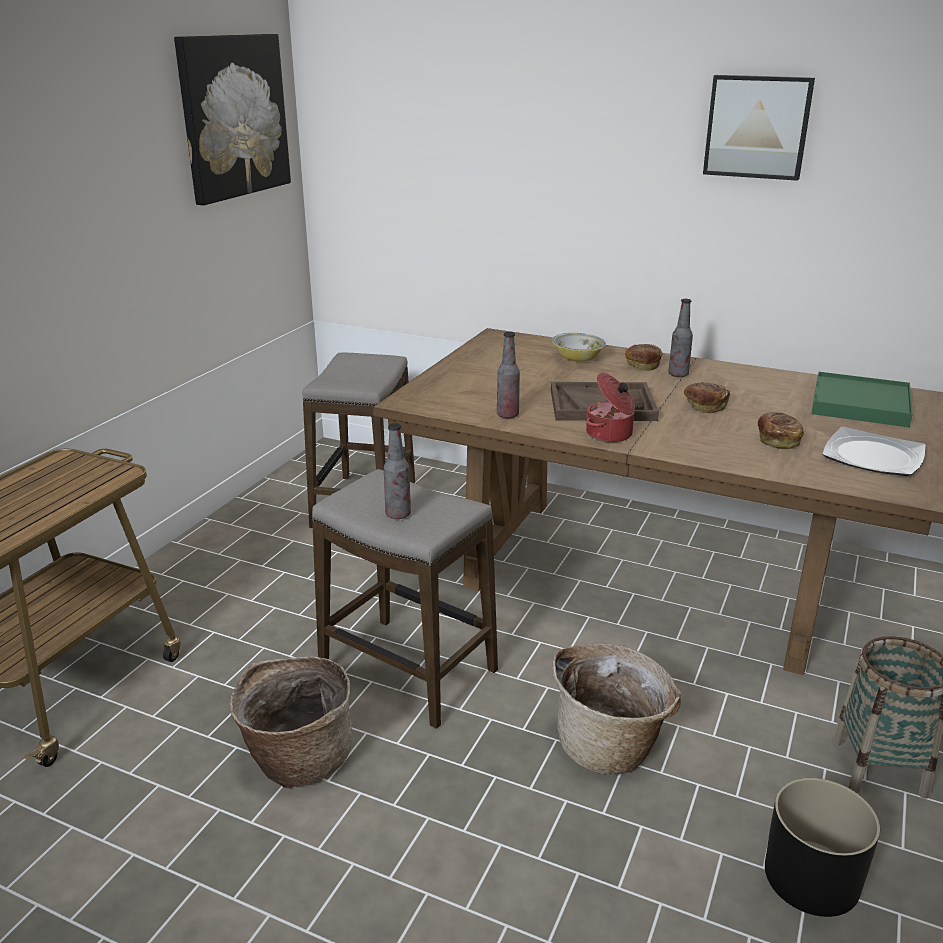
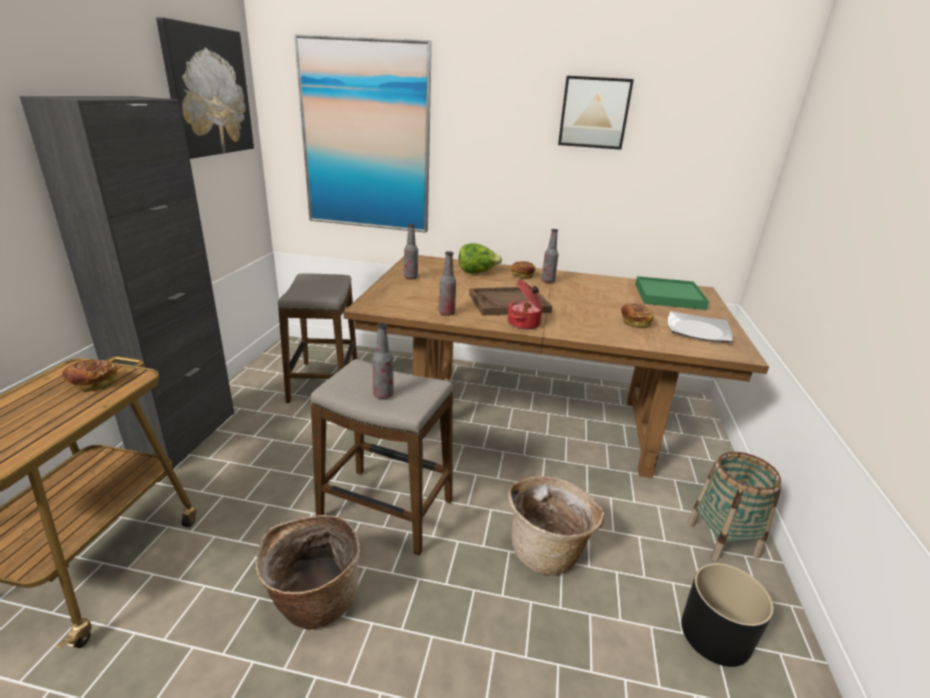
camera: 15 degrees left, 0 degrees up
(181, 558) = (185, 436): none -> black cabinet
(437, 166) = (366, 138): none -> picture
(479, 364) = (411, 278): none -> bottle
(577, 358) = (477, 272): bowl -> lettuce
(704, 407) = (576, 301): bread -> bread (92, 384)

